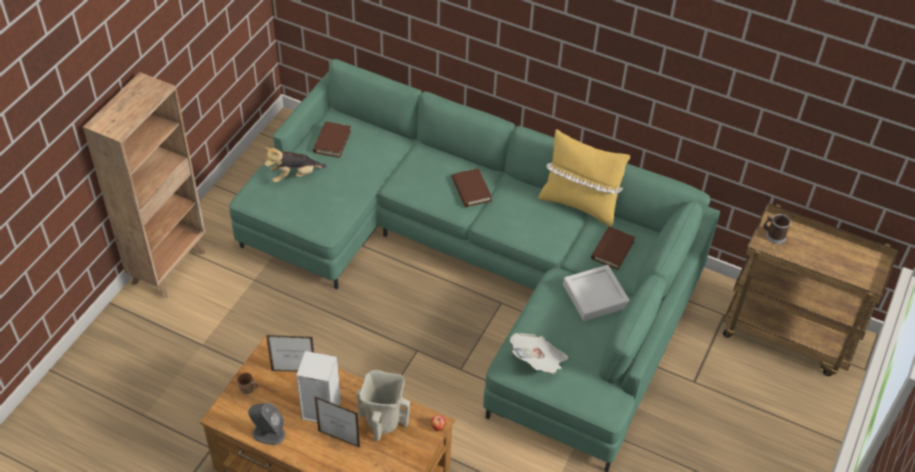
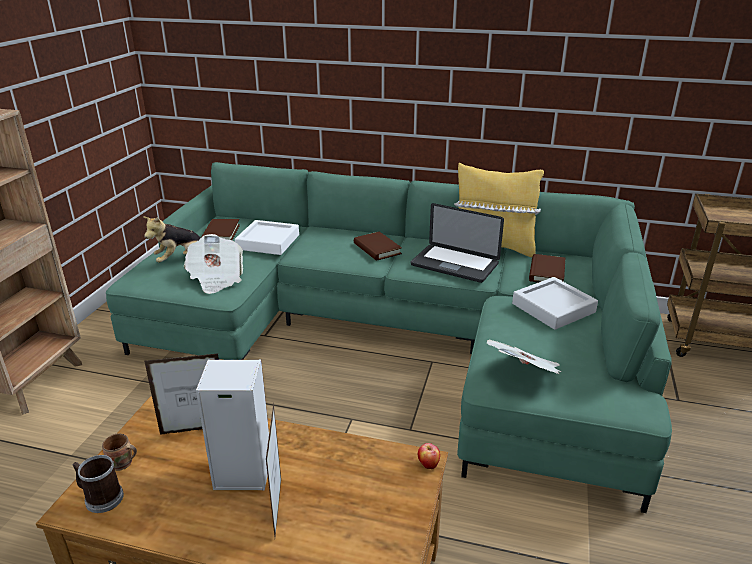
camera: 10 degrees left, 20 degrees down
(268, 433) = (157, 520): grey speaker -> none
(322, 207) = (216, 278): none -> newspaper
(339, 439) = (278, 508): picture frame -> picture frame turned 75 degrees clockwise
(373, 162) = (268, 242): none -> white tray
(383, 419) = (343, 469): beige vase -> none
(534, 225) = (454, 264): none -> laptop
(773, 235) = (719, 217): mug -> mug (100, 497)

